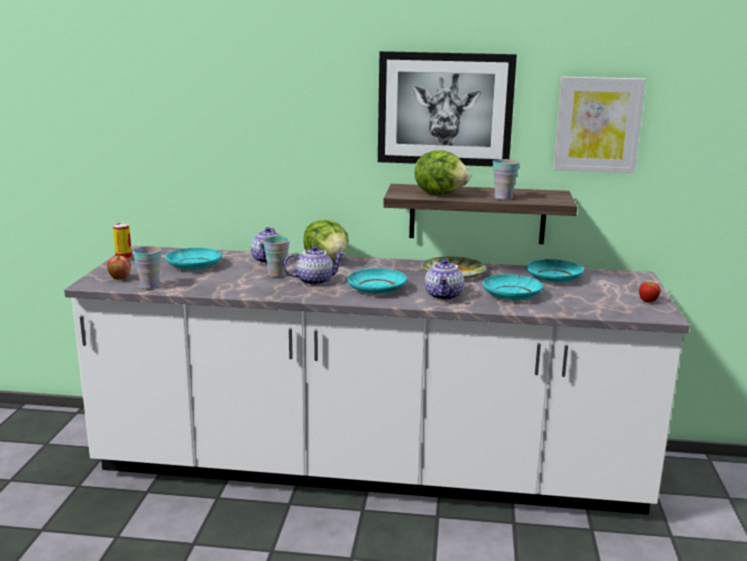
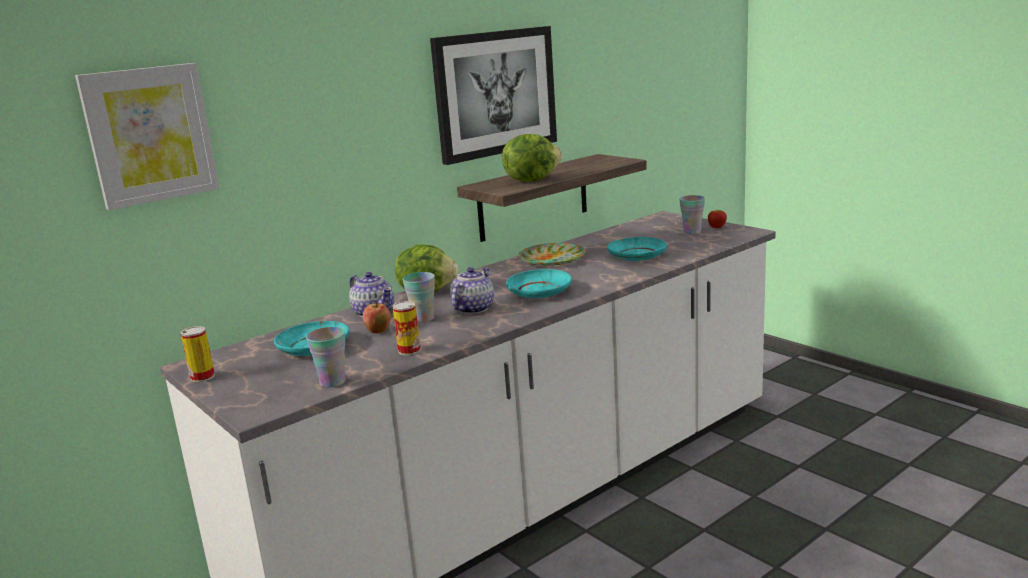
camera: 45 degrees left, 0 degrees up
(120, 278) = (272, 393): apple -> apple (378, 331)
(220, 287) = (409, 350): none -> can
(444, 296) = (601, 275): teapot -> none
(503, 198) = (583, 169): cup -> cup (692, 232)
(553, 278) = (624, 236): turquoise plate -> none
(597, 124) = (609, 85): picture -> picture (150, 134)

